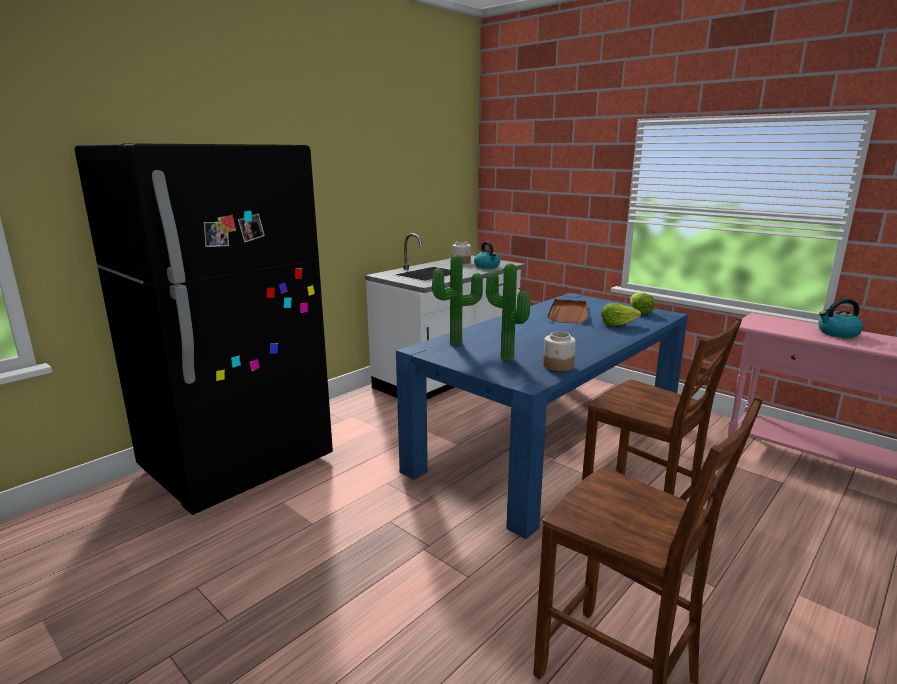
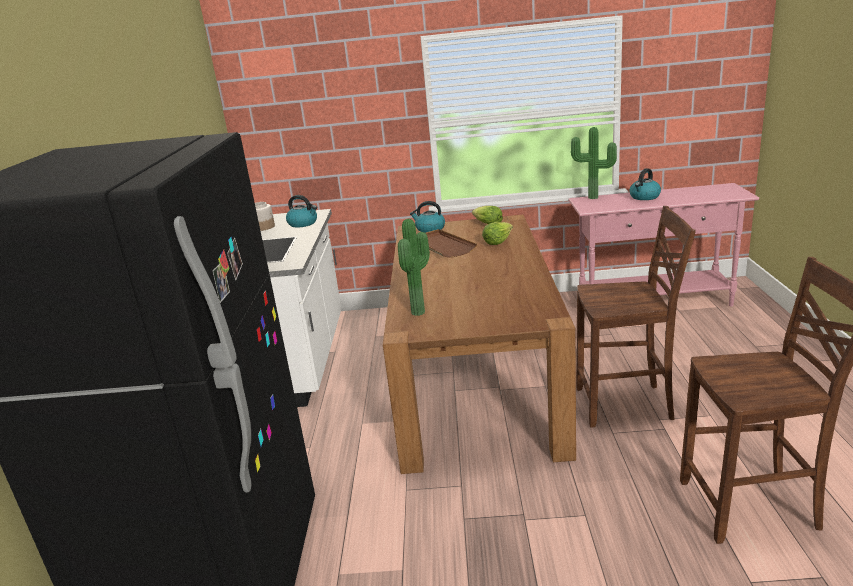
camera: 40 degrees left, 5 degrees up
(505, 359) = (489, 308): potted plant -> potted plant (593, 198)
(549, 442) = (476, 376): blue dining table -> brown dining table
(558, 366) = (537, 295): jar -> none
(587, 301) = (429, 229): none -> kettle

